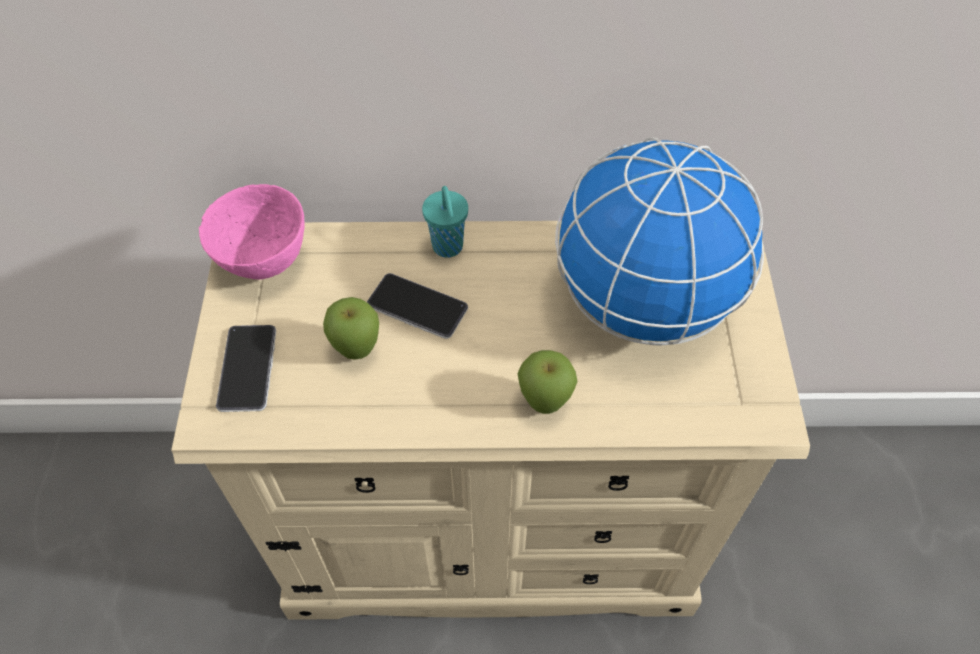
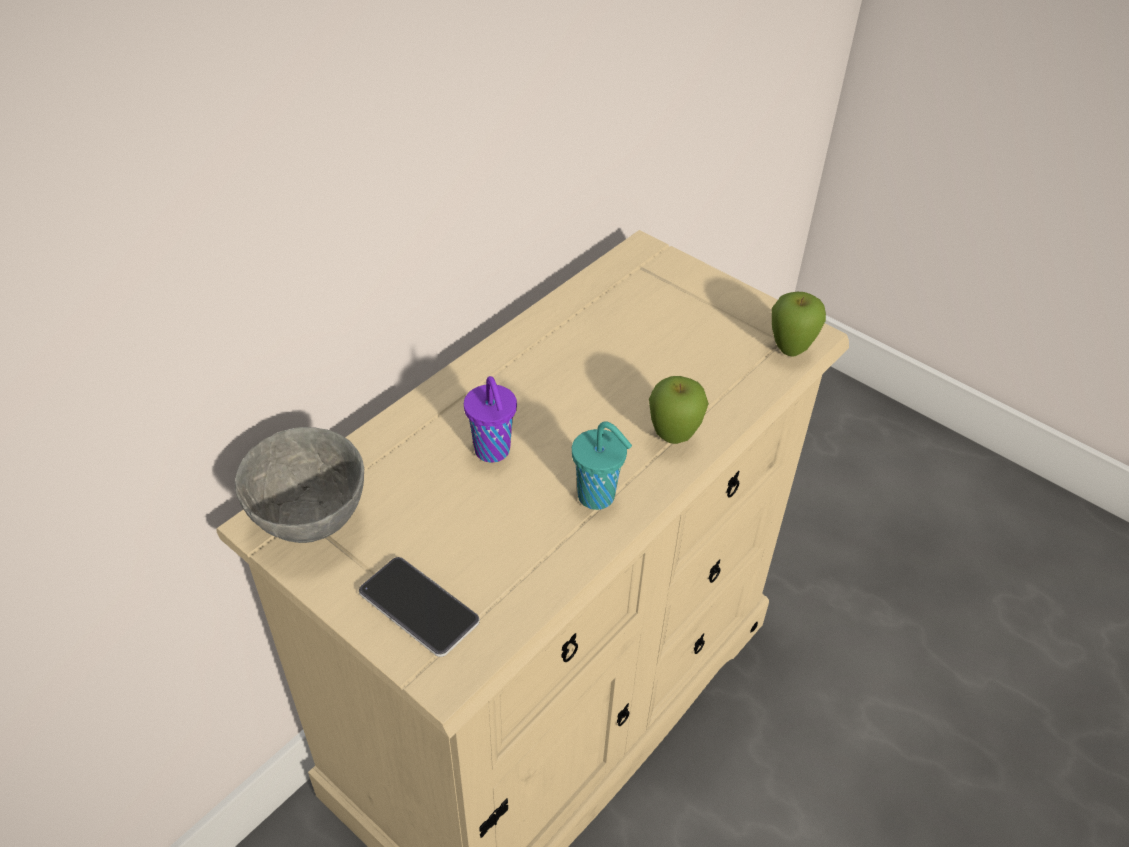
camera: 50 degrees left, 10 degrees down
(267, 262) = (313, 520): pink bowl -> grey bowl
(357, 350) = (491, 518): apple -> apple (790, 350)
(417, 307) = (493, 452): phone -> purple cup
(448, 248) = (456, 396): turquoise cup -> turquoise cup (598, 497)
(642, 302) = (643, 329): globe -> none

